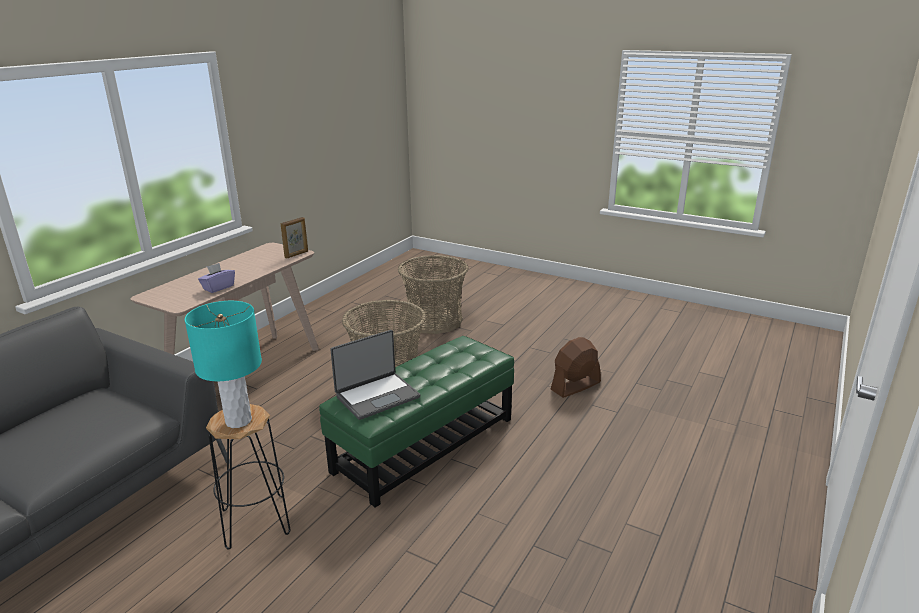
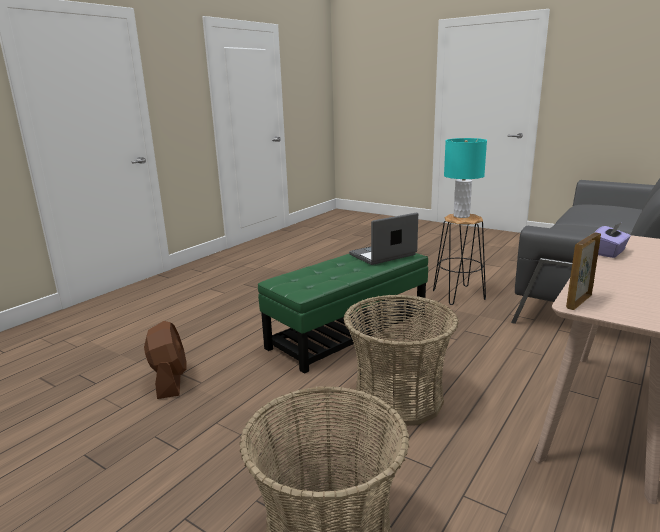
camera: 175 degrees left, 5 degrees down
(575, 386) = (170, 381): brown fan -> brown fan turned 75 degrees counterclockwise

